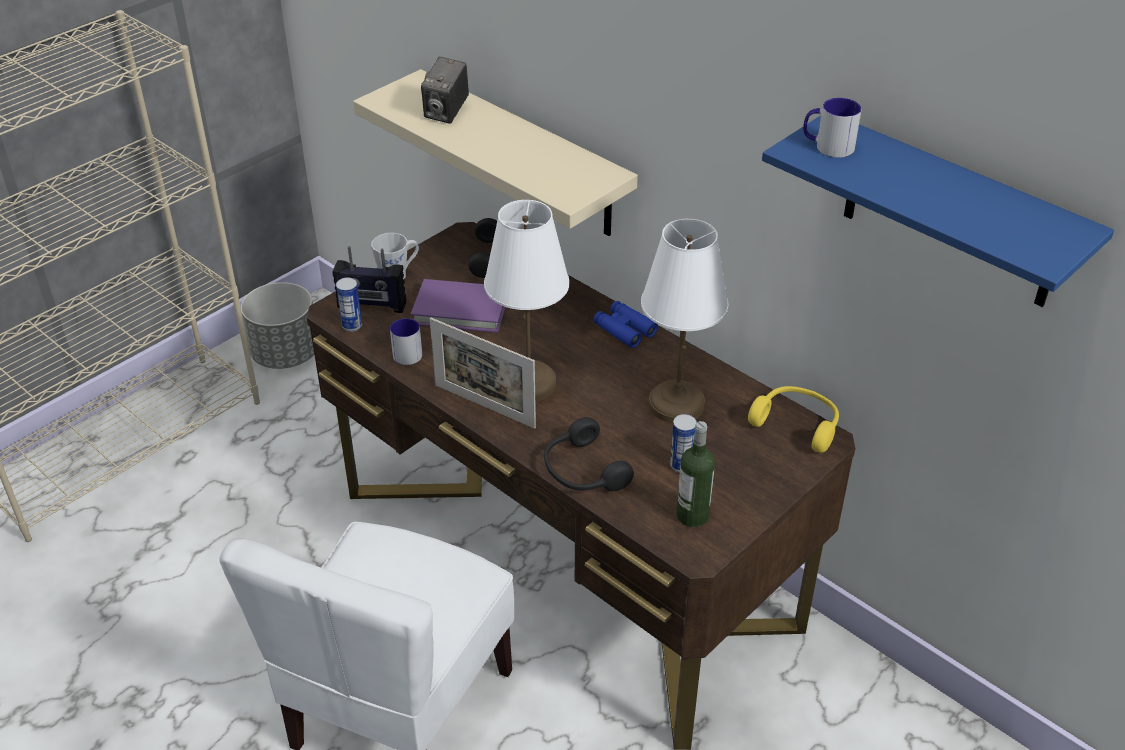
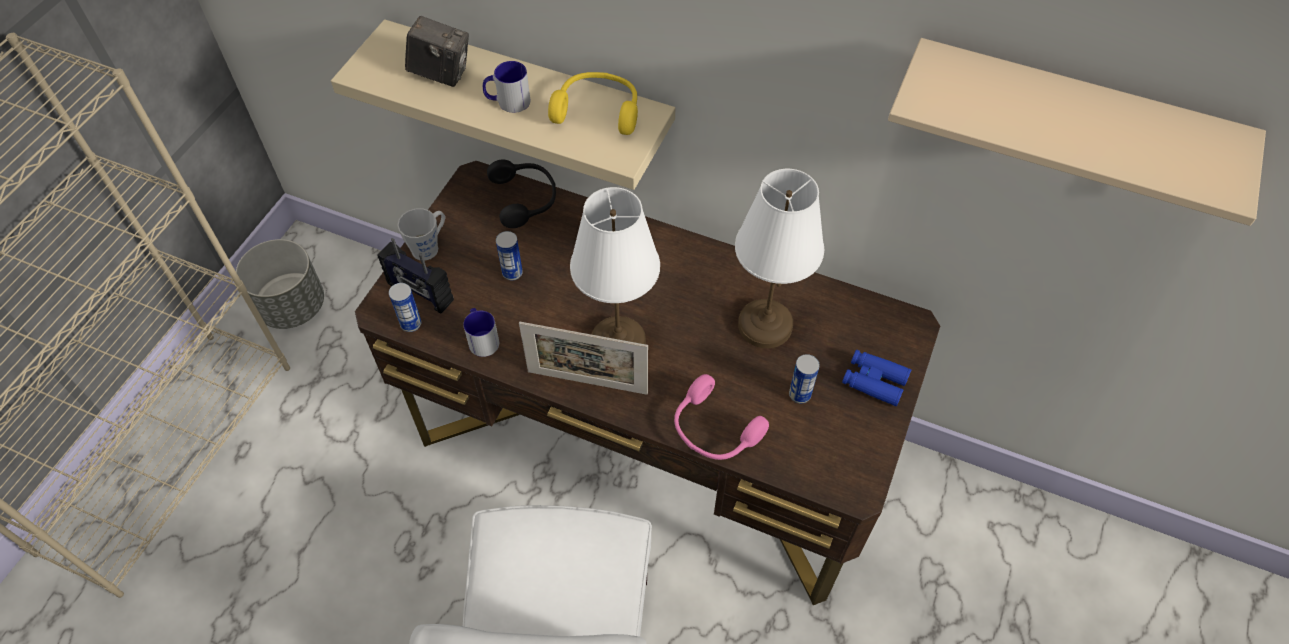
camera: 20 degrees left, 15 degrees up
(371, 305) = (419, 292): radio -> radio turned 45 degrees clockwise
(446, 113) = (441, 73): camera -> camera turned 75 degrees counterclockwise
(461, 310) = (512, 273): purple book -> can
(582, 471) = (713, 430): black headphones -> pink headphones
(624, 329) = (679, 251): blue binoculars -> blue binoculars (874, 381)
(692, 515) = (834, 448): bottle -> none
(797, 424) = (880, 314): yellow headphones -> yellow headphones (598, 110)
(827, 146) = (949, 88): mug -> mug (508, 102)
(950, 213) = (1066, 124): blue shelf -> beige shelf

